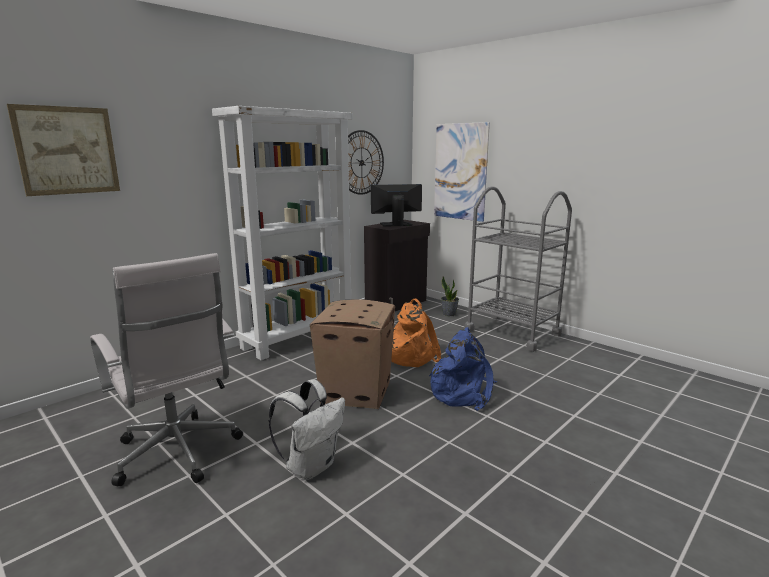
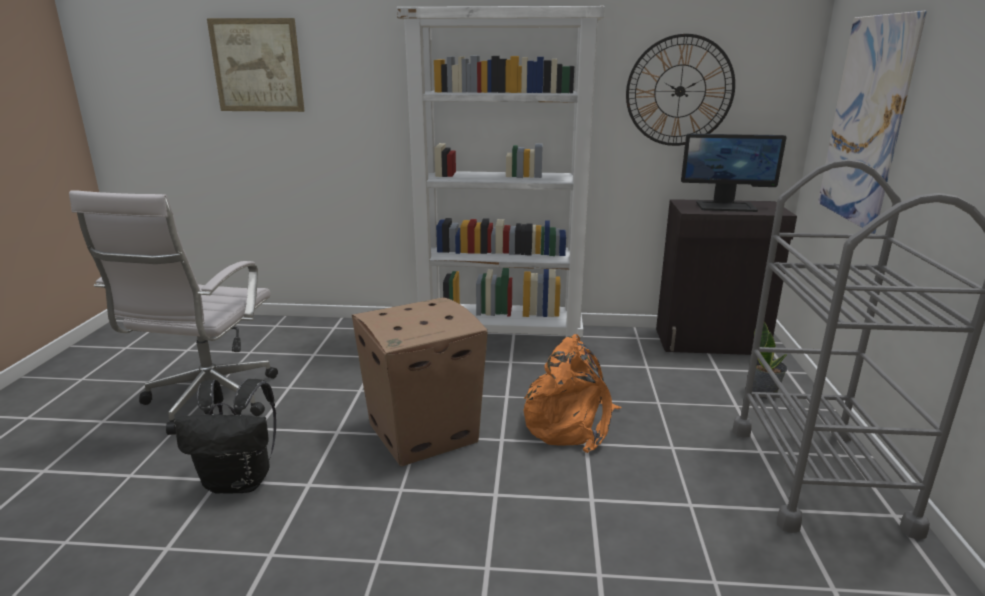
camera: 50 degrees right, 5 degrees up
(311, 466) = (240, 481): white backpack -> black backpack
(396, 224) = (726, 206): monitor -> monitor turned 150 degrees clockwise
(463, 392) = (528, 515): blue backpack -> none

